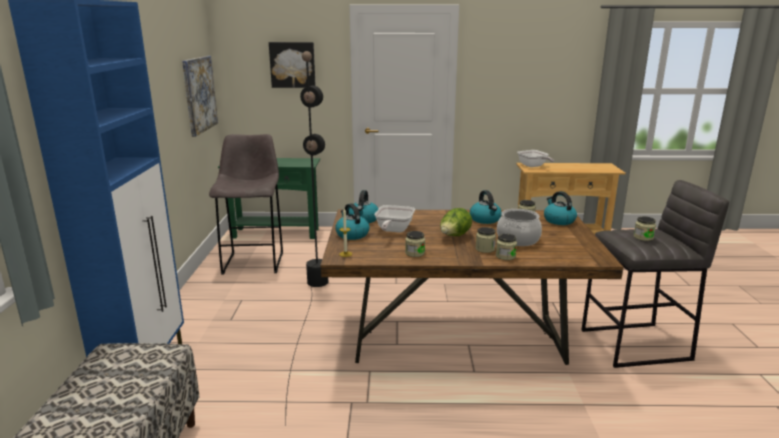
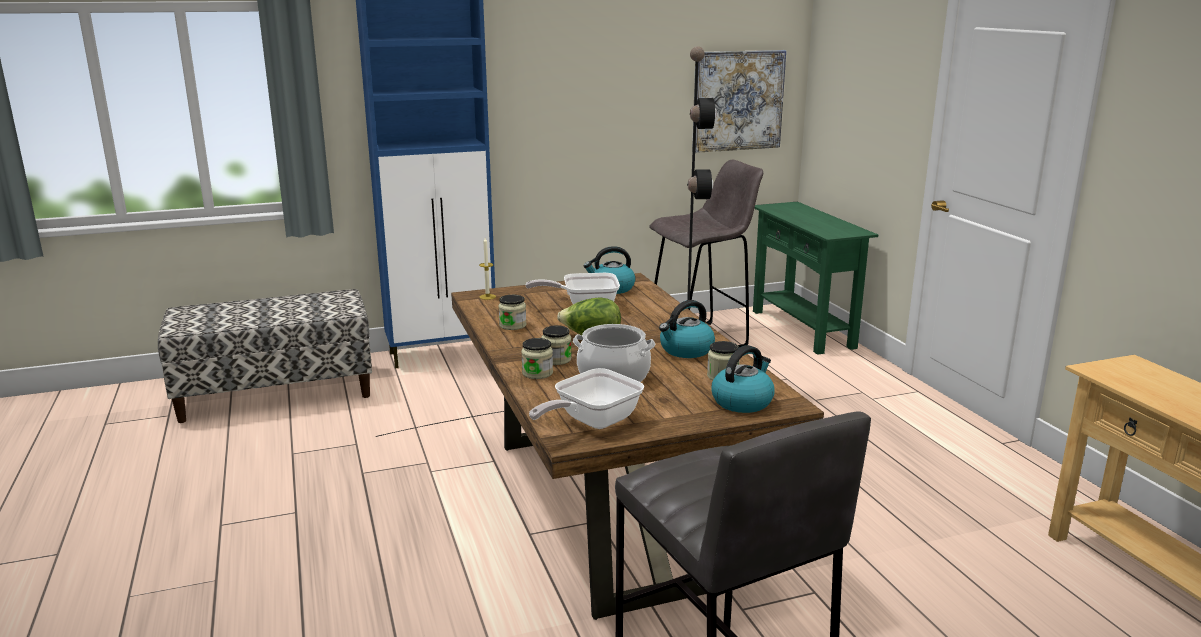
camera: 70 degrees right, 0 degrees up
(292, 65) = (876, 74): picture -> none
(352, 234) = (552, 291): kettle -> none
(533, 166) = (1133, 371): frying pan -> frying pan (591, 422)
(643, 237) = (704, 472): jar -> none

